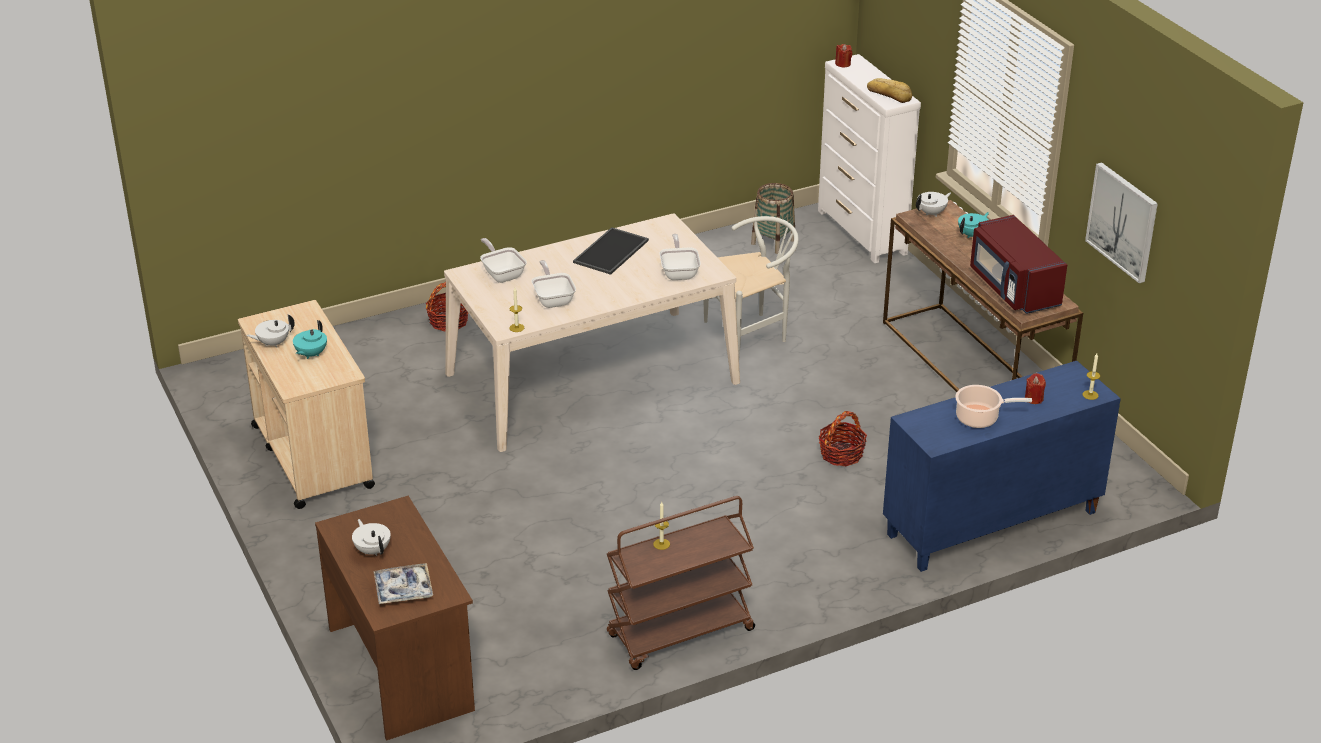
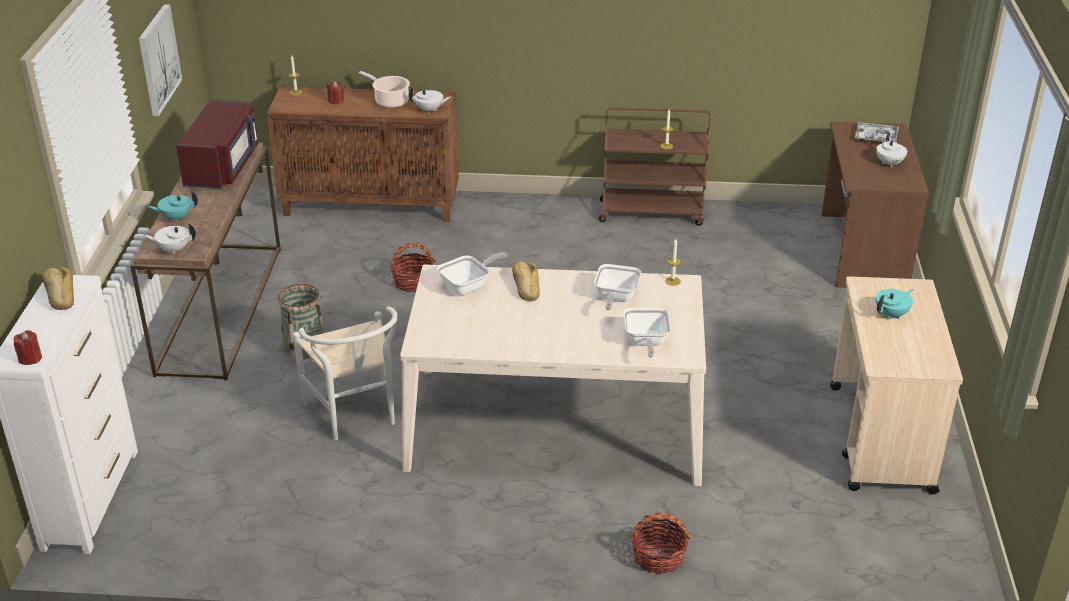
camera: 150 degrees left, 0 degrees up
(273, 343) = (929, 338): white teapot -> white teapot (429, 110)
(611, 252) = (512, 330): tray -> none
(634, 286) = (526, 286): none -> bread
(679, 272) = (469, 286): frying pan -> frying pan turned 150 degrees counterclockwise
(752, 333) = (356, 416): white chair -> white chair turned 120 degrees counterclockwise
(773, 242) = (197, 525): basket -> basket (305, 349)
(991, 524) = (371, 205): blue cabinet -> brown cabinet

